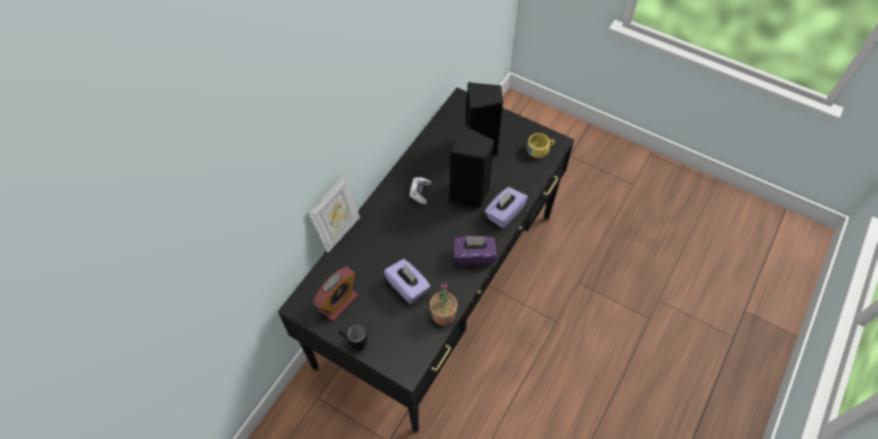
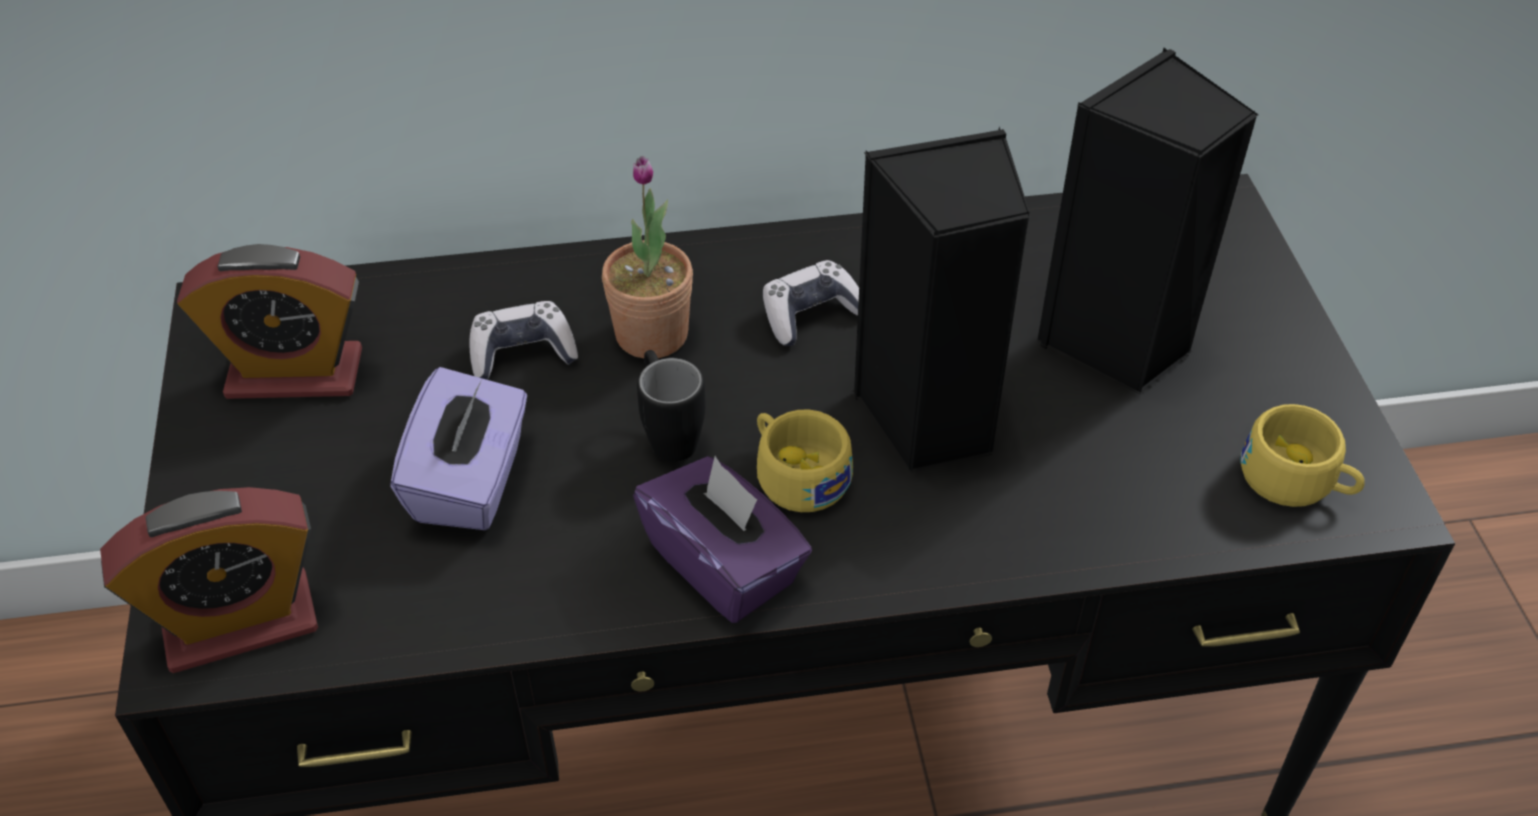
camera: 50 degrees right, 10 degrees down
(340, 232) = (518, 245): picture frame -> none
(354, 343) = (190, 482): black mug -> black mug (668, 433)
(377, 253) = (522, 353): none -> game controller
(408, 354) = (240, 623): none -> alarm clock
(443, 315) = (444, 622): potted plant -> potted plant (652, 334)
(462, 227) = (796, 474): none -> yellow cup
(504, 214) = (956, 543): purple tissue box -> none

